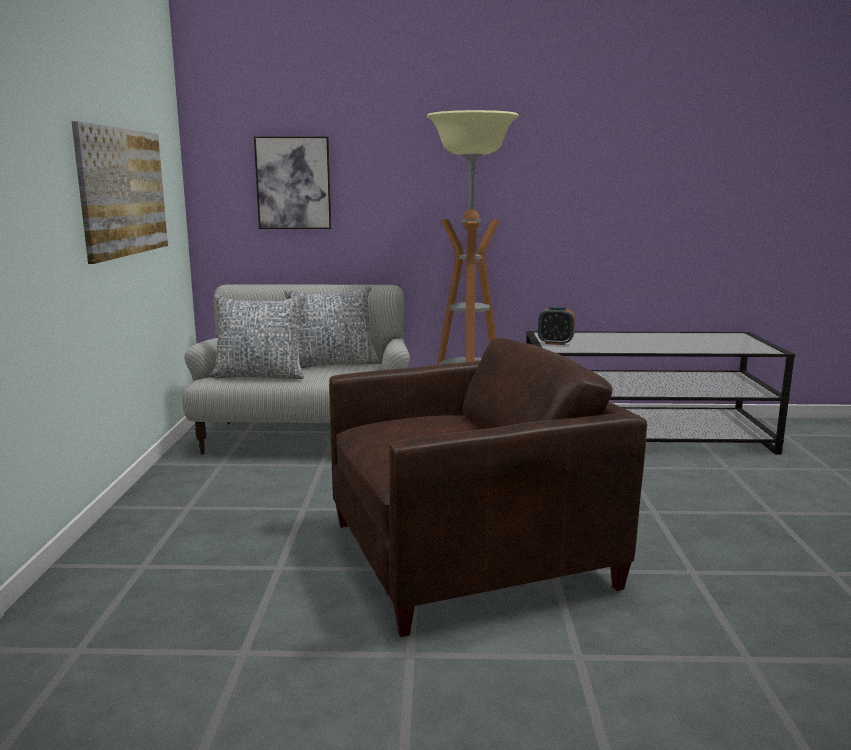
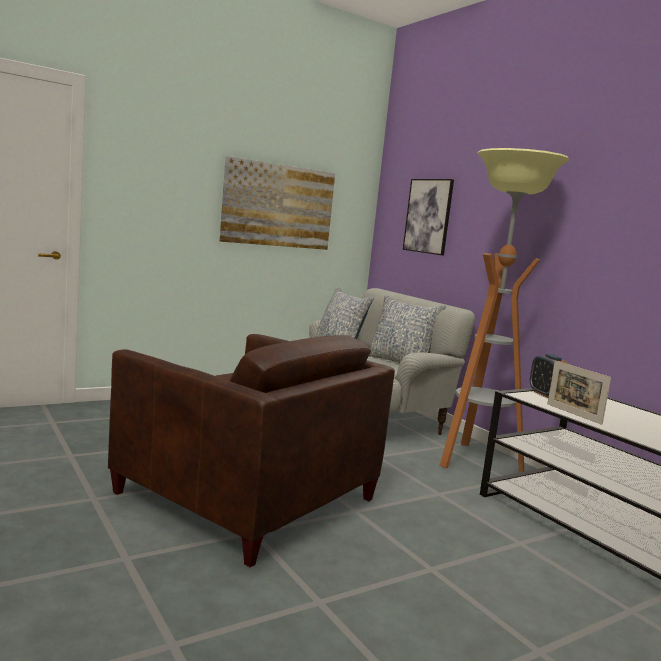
camera: 55 degrees right, 5 degrees down
(609, 349) = (573, 414): none -> picture frame

